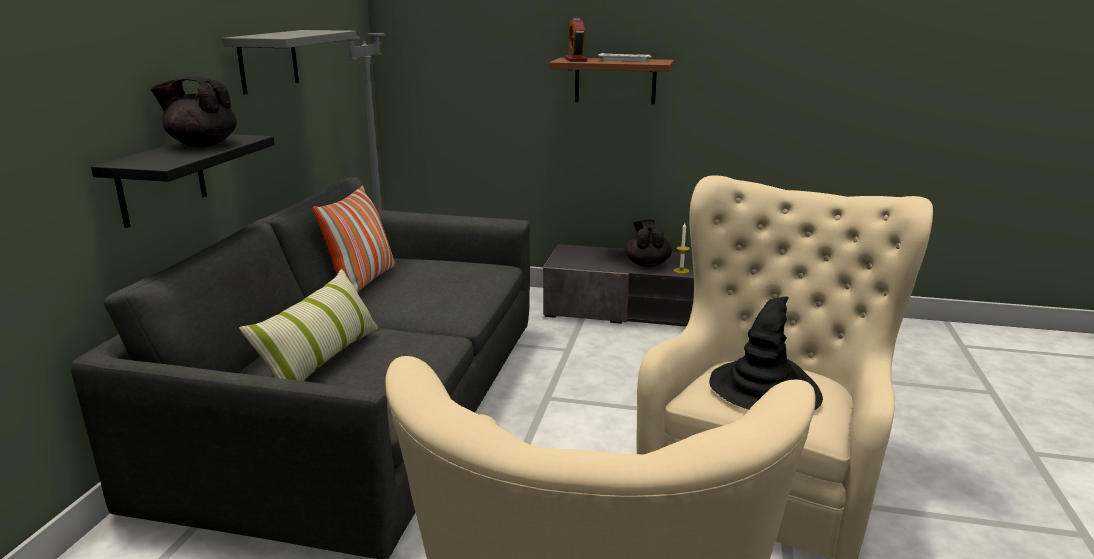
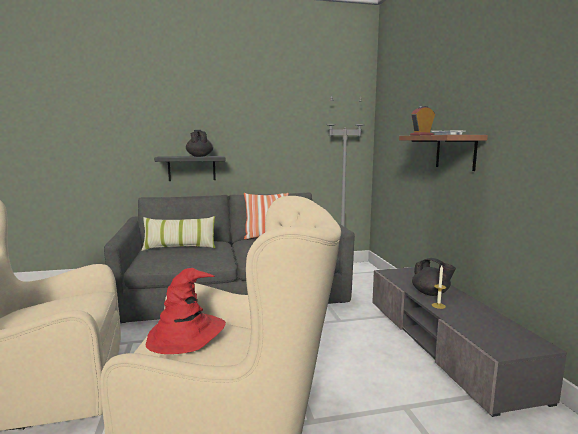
camera: 65 degrees right, 10 degrees down
(268, 61) = (272, 131): grey shelf -> none
(647, 264) = (431, 293): black teapot -> black teapot turned 75 degrees clockwise
(765, 389) = (186, 334): black hat -> red hat

